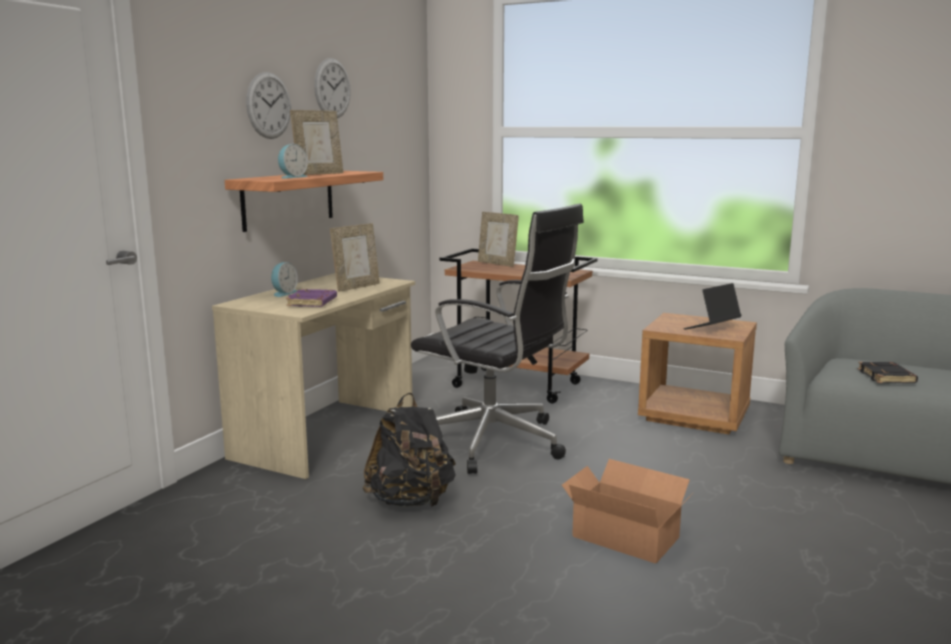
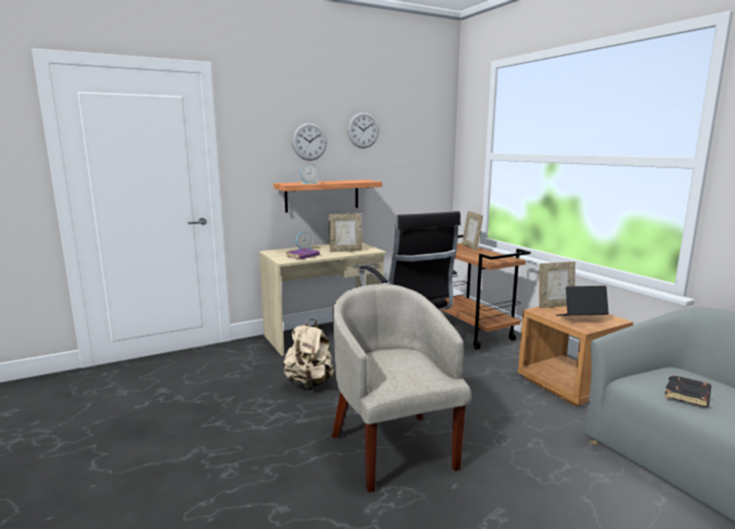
camera: 35 degrees right, 0 degrees up
(319, 174) = (336, 181): picture frame -> picture frame (555, 305)
(411, 501) = (310, 384): black backpack -> beige backpack
(625, 534) = (393, 447): cardboard box -> beige armchair

